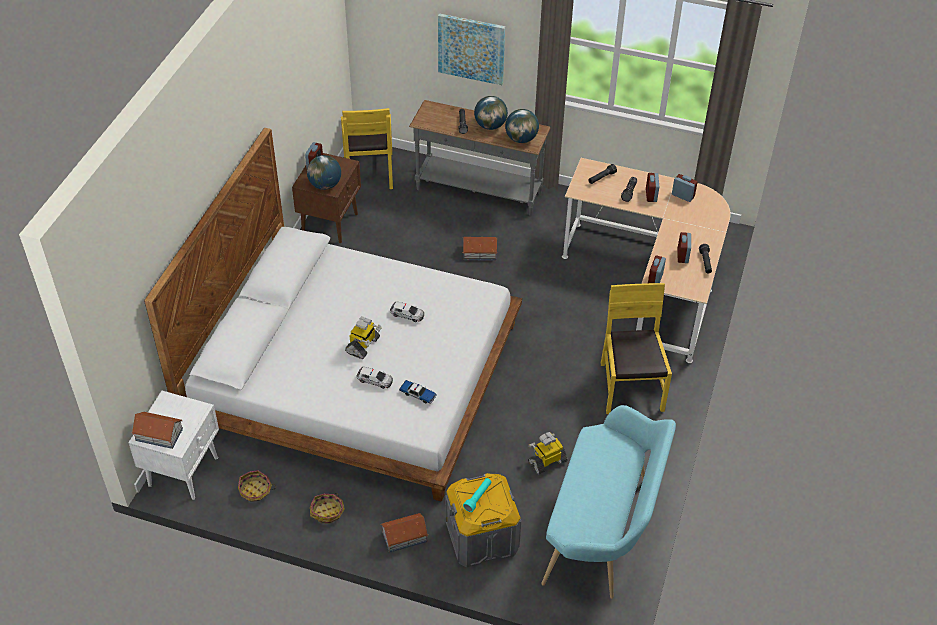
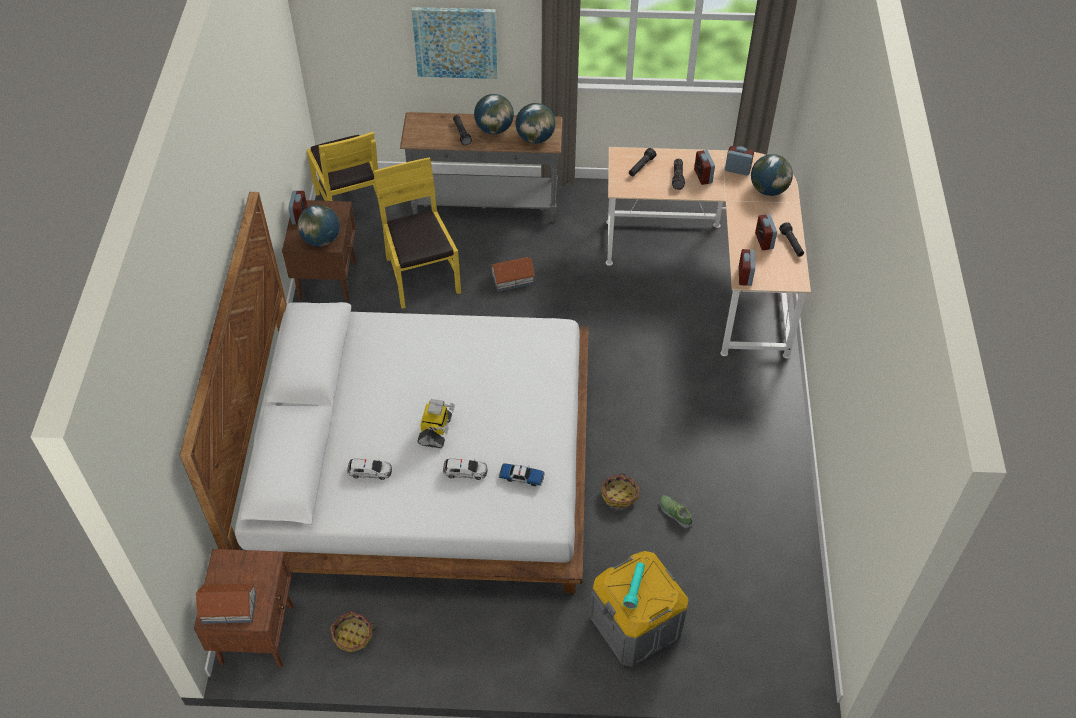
camera: 15 degrees left, 5 degrees up
(184, 470) = (258, 633): white nightstand -> brown nightstand
(327, 512) = (448, 640): basket -> basket (620, 495)
(404, 536) = (547, 647): toy house -> none
(407, 314) = (473, 379): toy car -> toy car (370, 471)
(547, 461) = (675, 513): toy robot -> shoe
(603, 531) = (766, 582): turquoise bench -> none
(630, 387) = (735, 402): yellow chair -> yellow chair (422, 276)
(703, 216) = (768, 189): none -> globe

